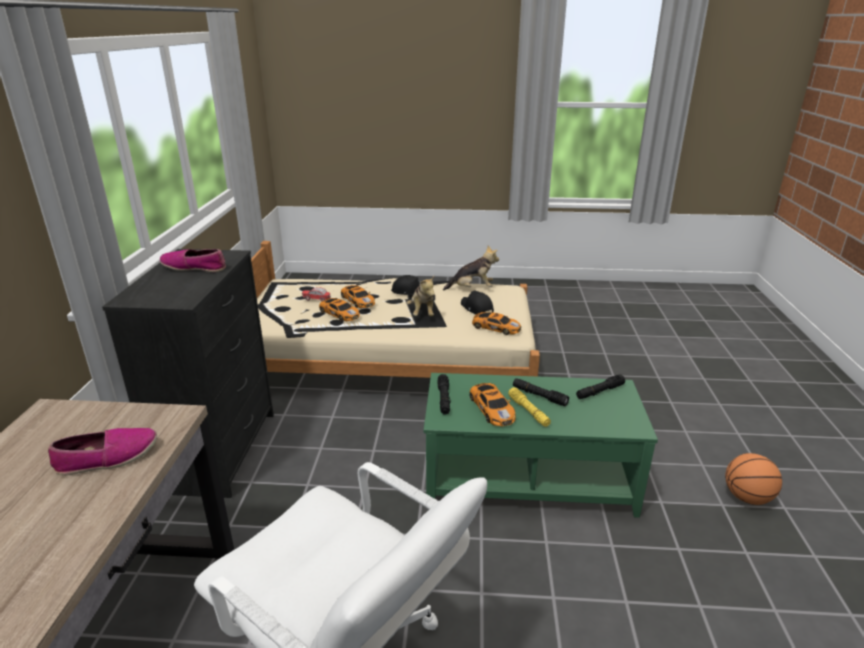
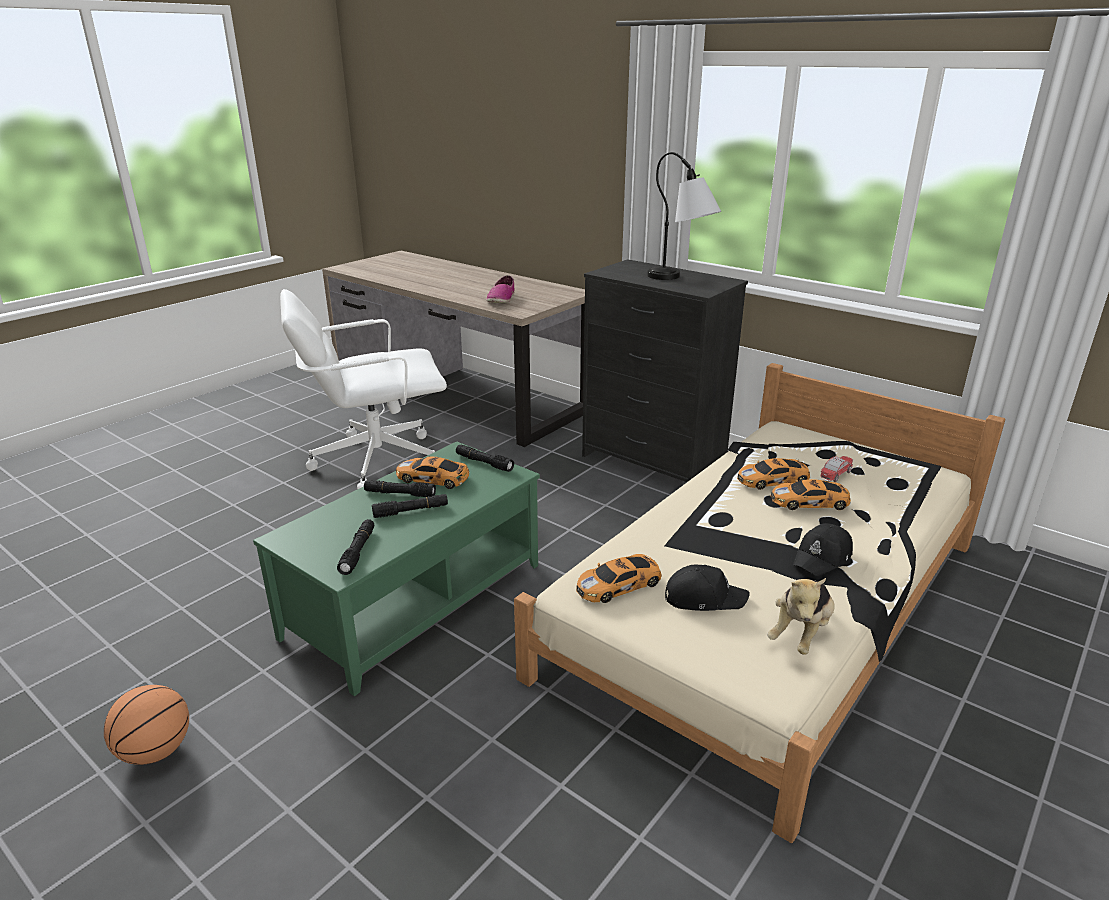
camera: 125 degrees right, 0 degrees up
(194, 267) = (680, 280): shoe -> table lamp
(422, 313) = (730, 543): plush toy -> none
(528, 411) = (400, 494): yellow flashlight -> black flashlight

